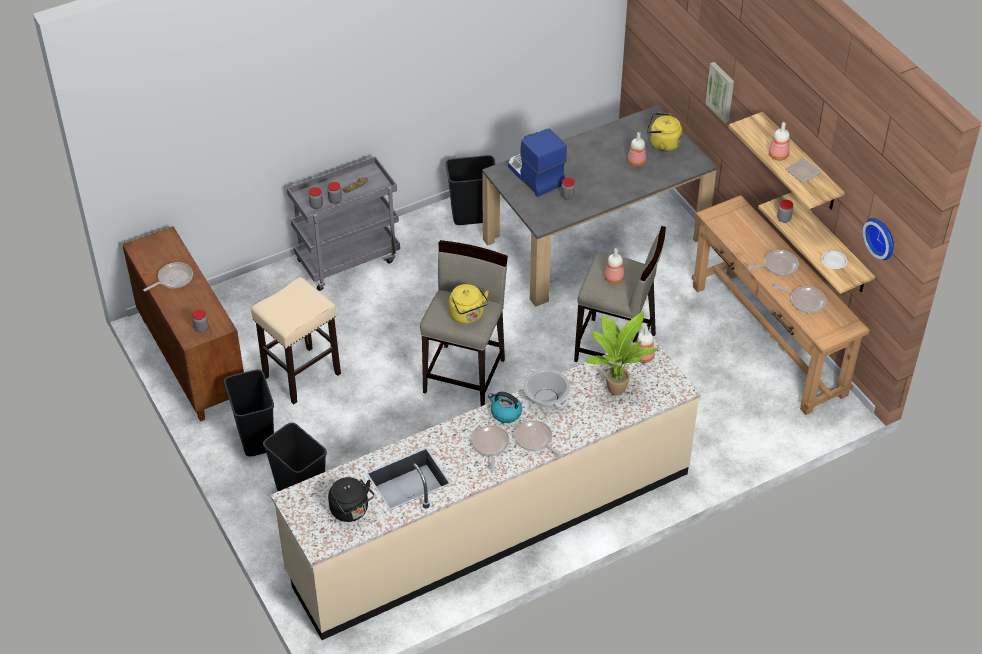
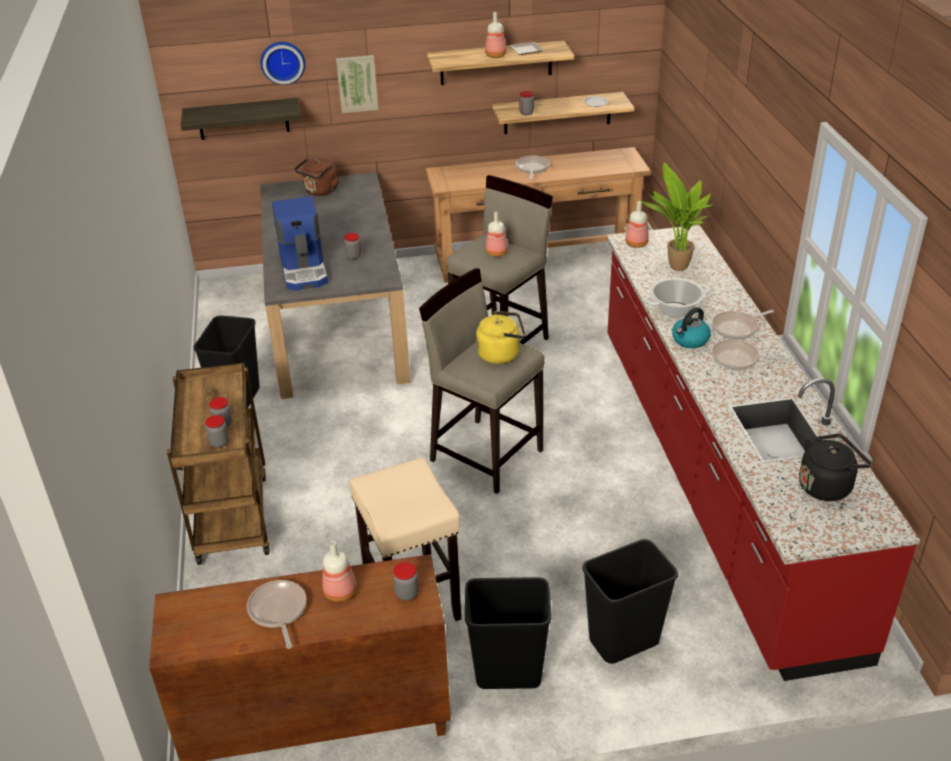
camera: 70 degrees left, 10 degrees down
(348, 259) = (231, 516): grey cart -> brown cart
(490, 522) = (716, 479): beige counter -> red counter
(535, 175) = (304, 270): coffee machine -> coffee machine turned 90 degrees counterclockwise
(637, 162) = (335, 209): bottle -> bottle (341, 591)
(660, 51) = (243, 119): none -> shelf
(662, 144) = (320, 191): yellow kettle -> brown kettle
(805, 301) = (585, 166): frying pan -> none
(881, 237) = (622, 44): wall clock -> wall clock (282, 61)

